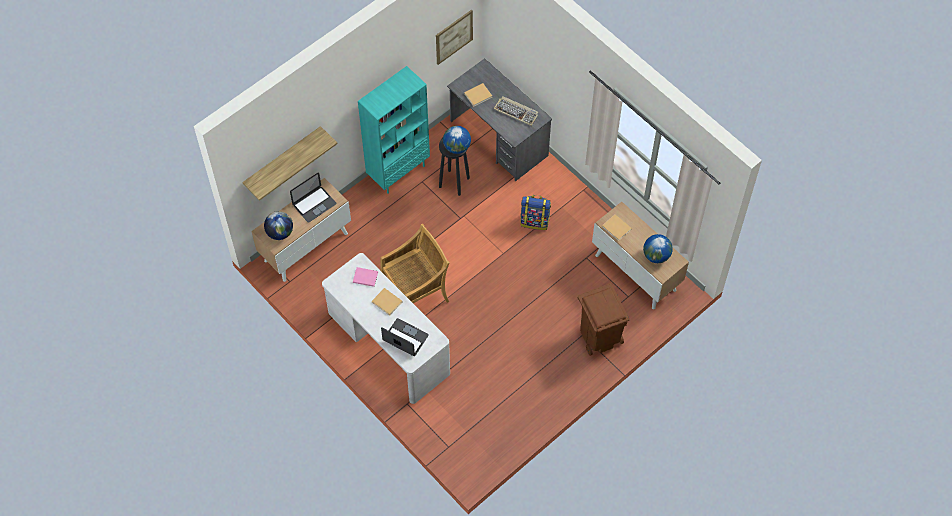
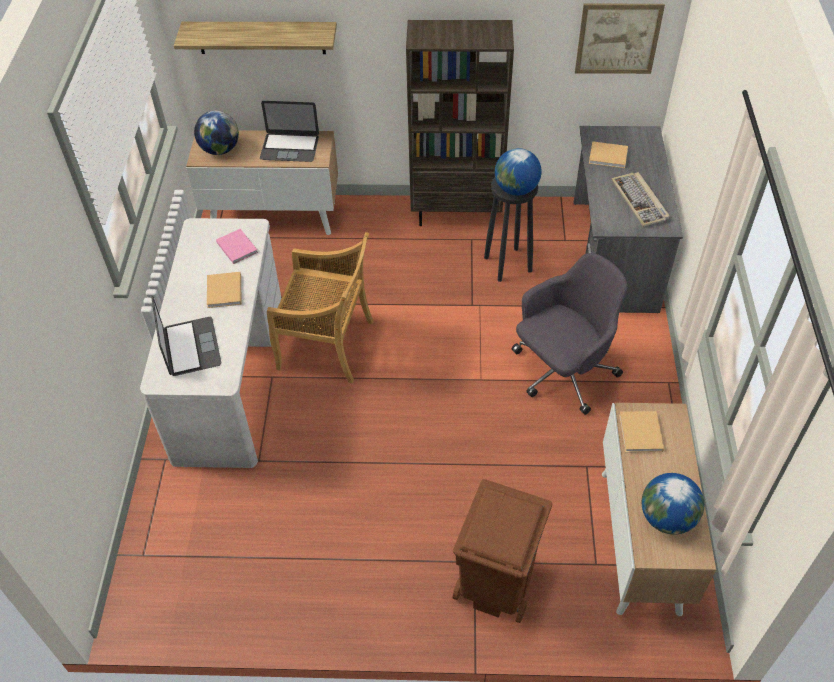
camera: 45 degrees right, 10 degrees down
(398, 171) = (456, 213): turquoise bookcase -> brown bookcase
(535, 221) = (562, 372): backpack -> grey office chair

